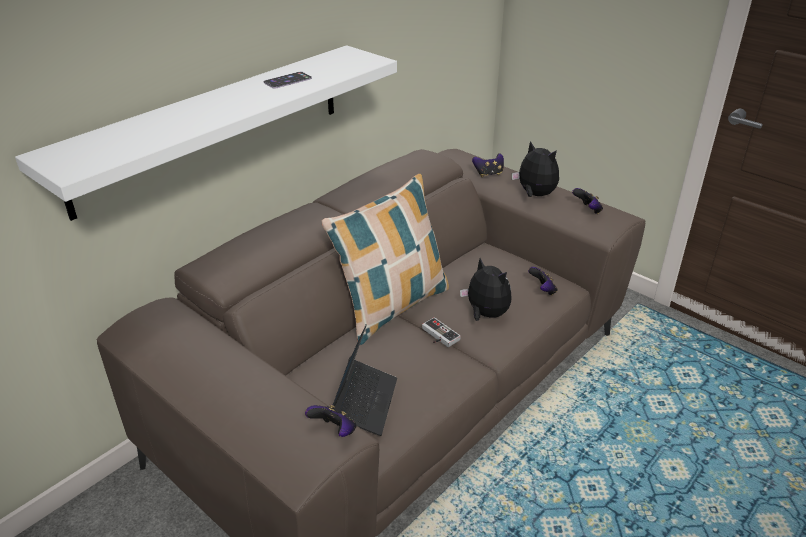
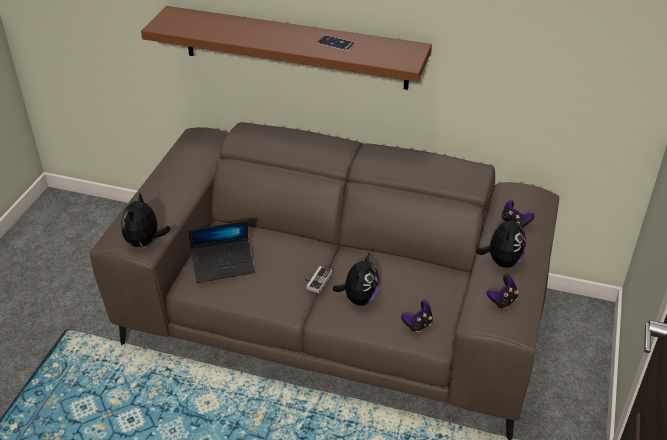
camera: 65 degrees right, 5 degrees up
(213, 126) = (295, 48): white shelf -> brown shelf
(334, 431) = (145, 242): game controller -> plush toy
(392, 307) = (336, 246): pillow -> none

